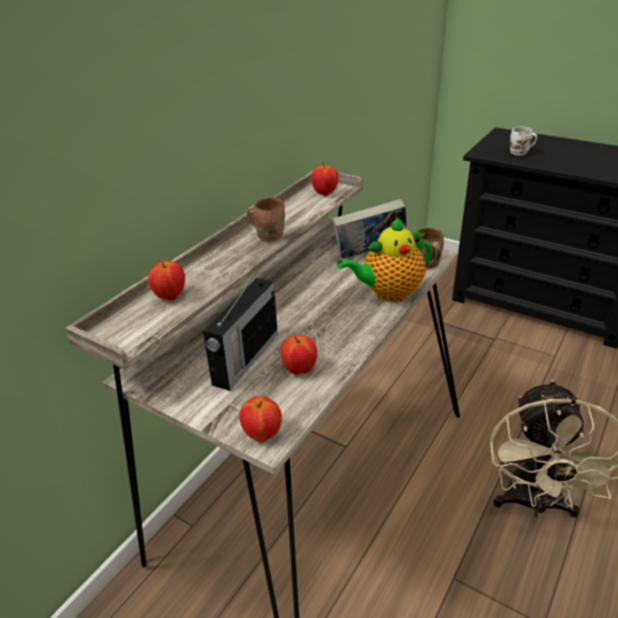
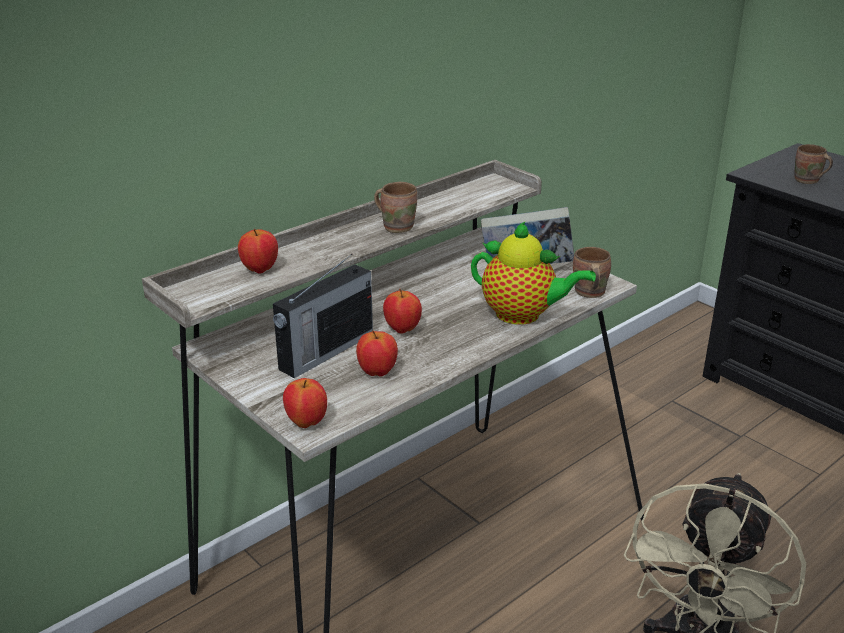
camera: 15 degrees right, 5 degrees down
(325, 193) = (490, 190): apple -> apple (402, 329)
(388, 293) = (523, 315): teapot -> teapot turned 150 degrees counterclockwise
(519, 153) = (807, 181): white mug -> brown mug

